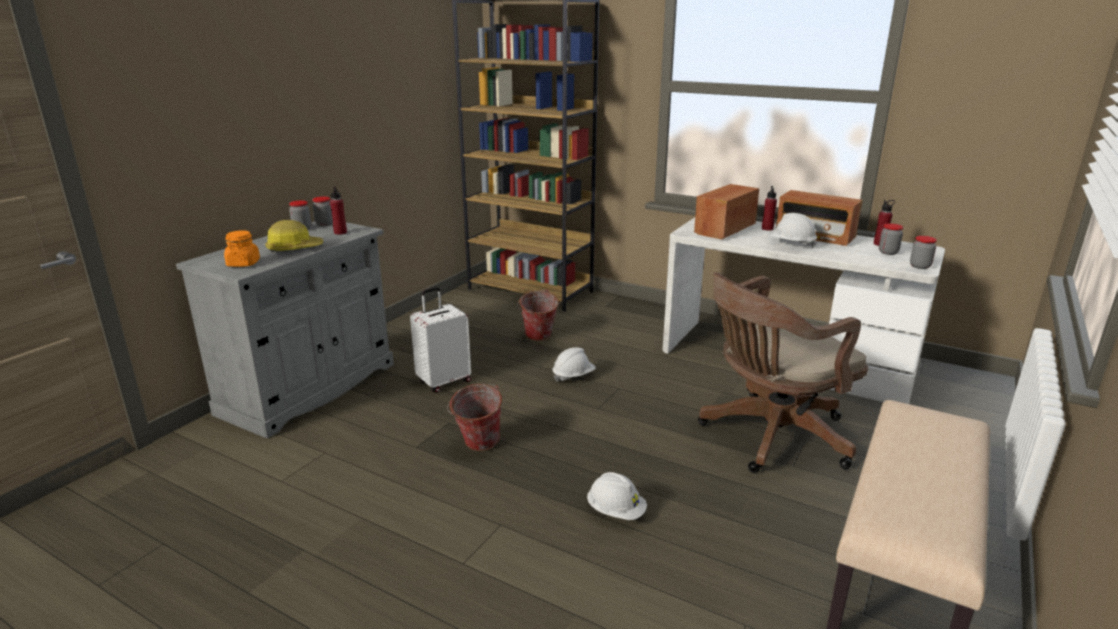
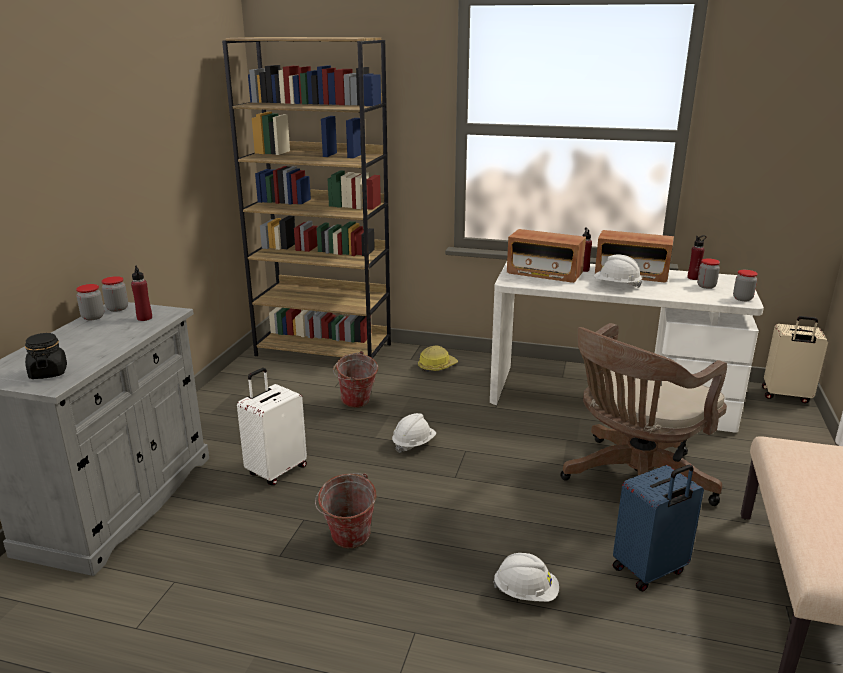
camera: 15 degrees left, 0 degrees up
(243, 263) = (48, 373): orange jar -> black jar
(294, 248) = (101, 345): hard hat -> hard hat (436, 366)
(724, 229) = (544, 274): radio -> radio turned 90 degrees counterclockwise
(746, 514) = (650, 571): none -> blue suitcase
(983, 381) = (786, 396): none -> beige suitcase

